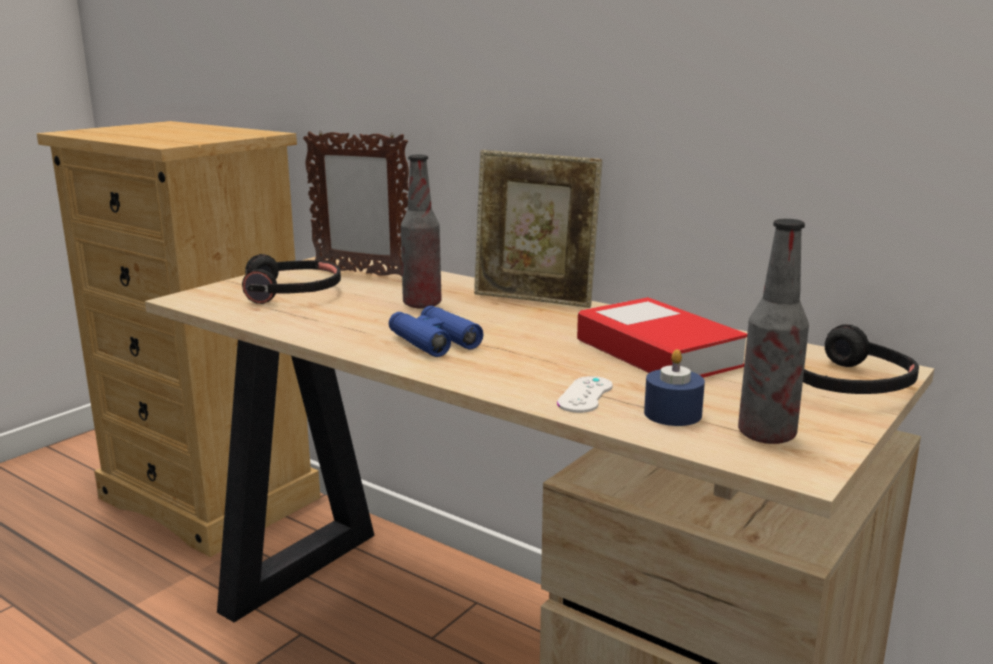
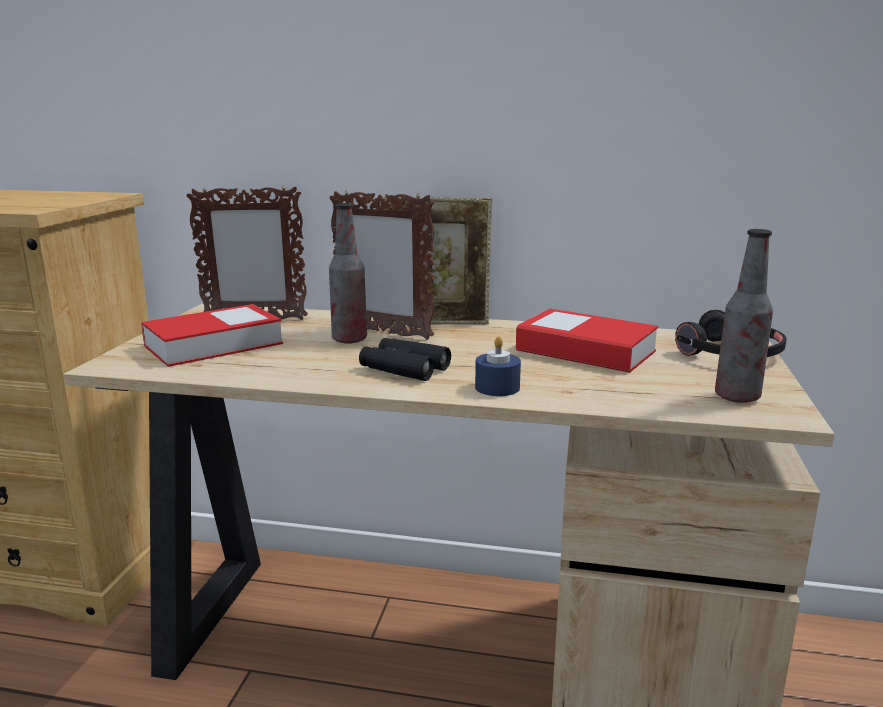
camera: 25 degrees left, 0 degrees up
(293, 292) = (214, 345): black headphones -> book
(434, 341) = (404, 368): blue binoculars -> black binoculars
(466, 302) = (384, 332): none -> picture frame
(585, 395) = (581, 391): white game controller -> none
(672, 414) = (659, 393): blue candle -> blue candle (497, 387)

